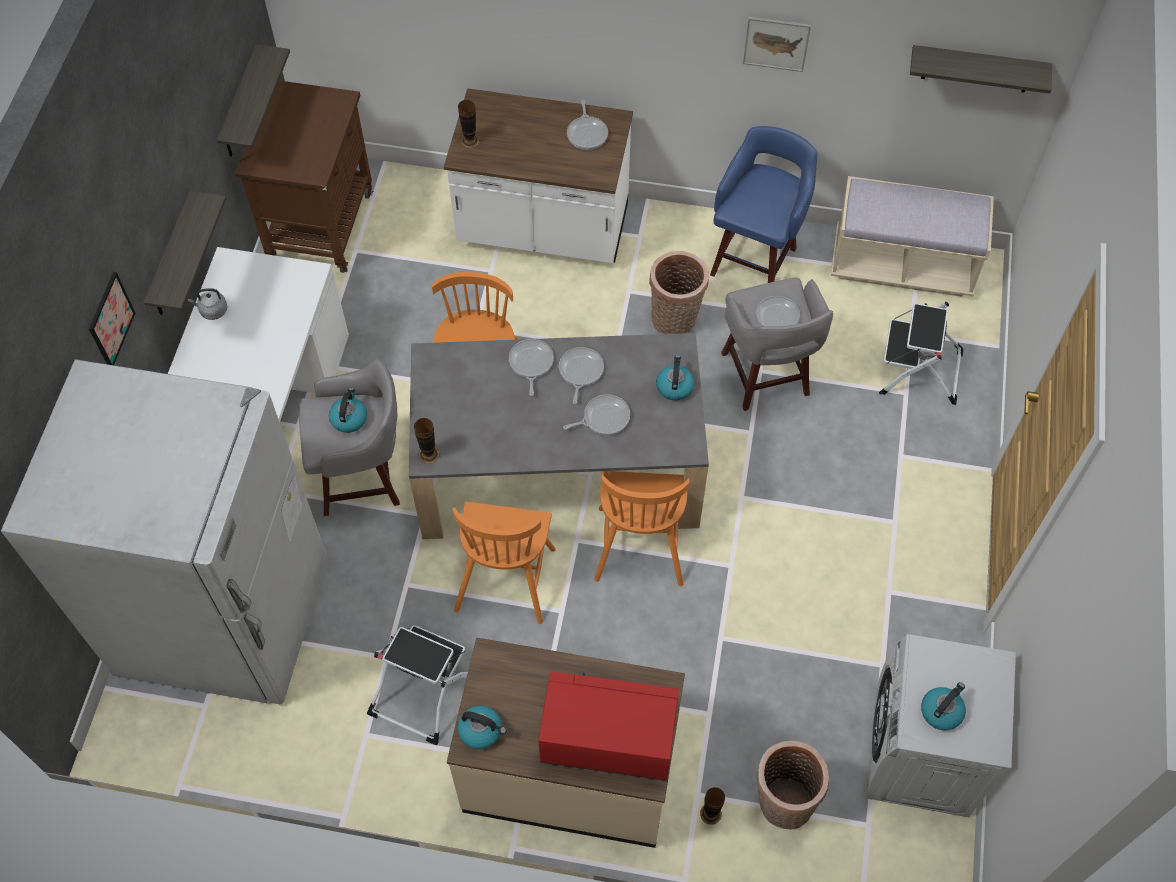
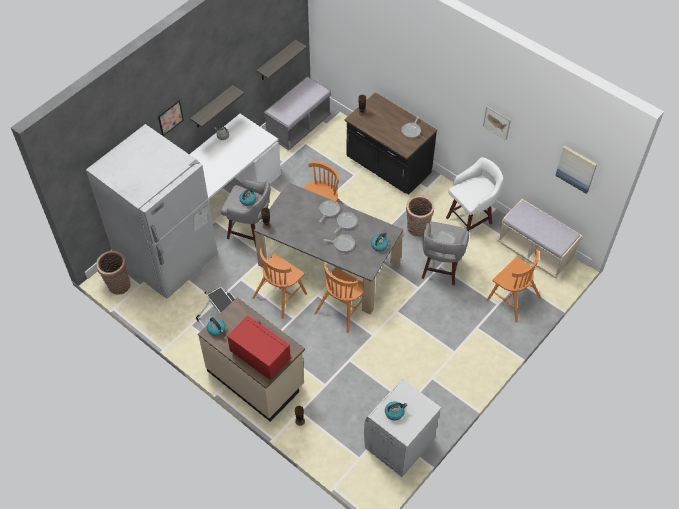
camera: 30 degrees right, 5 degrees down
(322, 226) = (298, 127): brown cart -> grey bench
(543, 228) = (388, 167): white counter -> black counter
(755, 258) = (470, 220): blue stool -> white stool
(782, 803) = (330, 432): basket -> basket (117, 285)
(919, 368) = (511, 297): step ladder -> orange chair
(977, 69) = (576, 169): shelf -> picture

